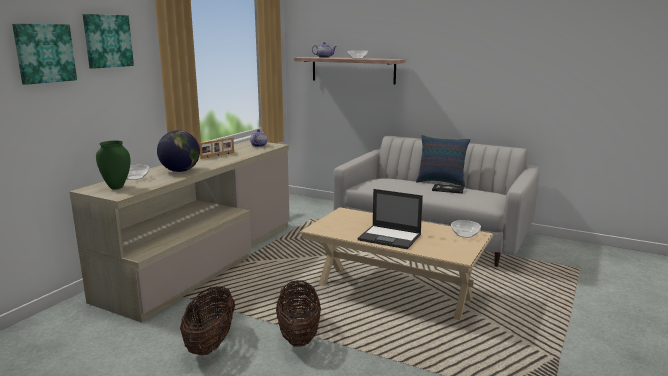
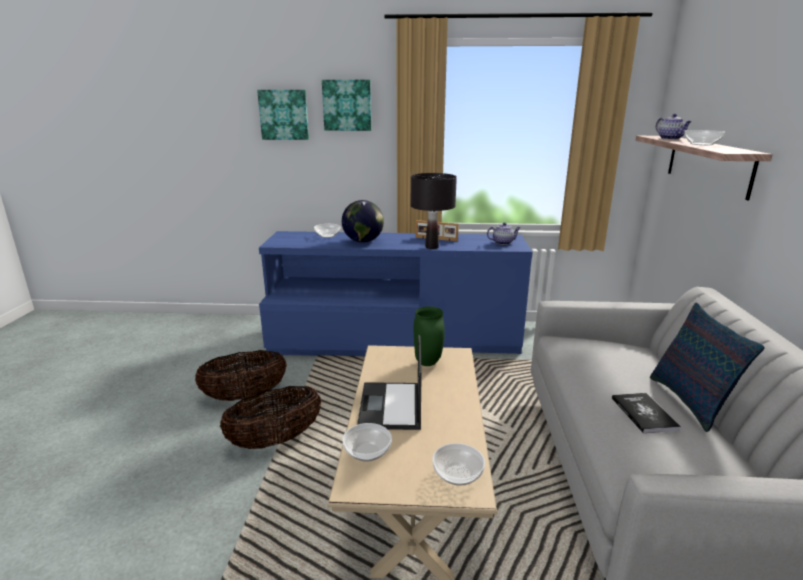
camera: 65 degrees right, 5 degrees up
(117, 187) = (295, 238): green vase -> green vase (428, 363)
(205, 261) = (391, 340): beige tv stand -> blue tv stand
(235, 159) = (432, 247): none -> black table lamp
(432, 250) = (366, 452): none -> bowl

